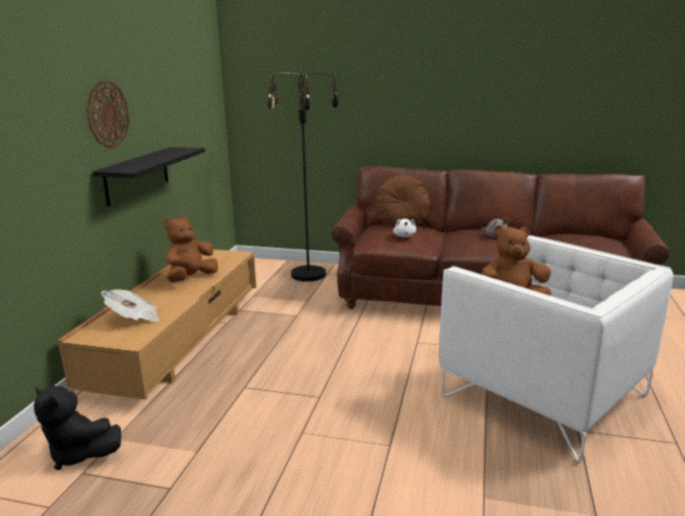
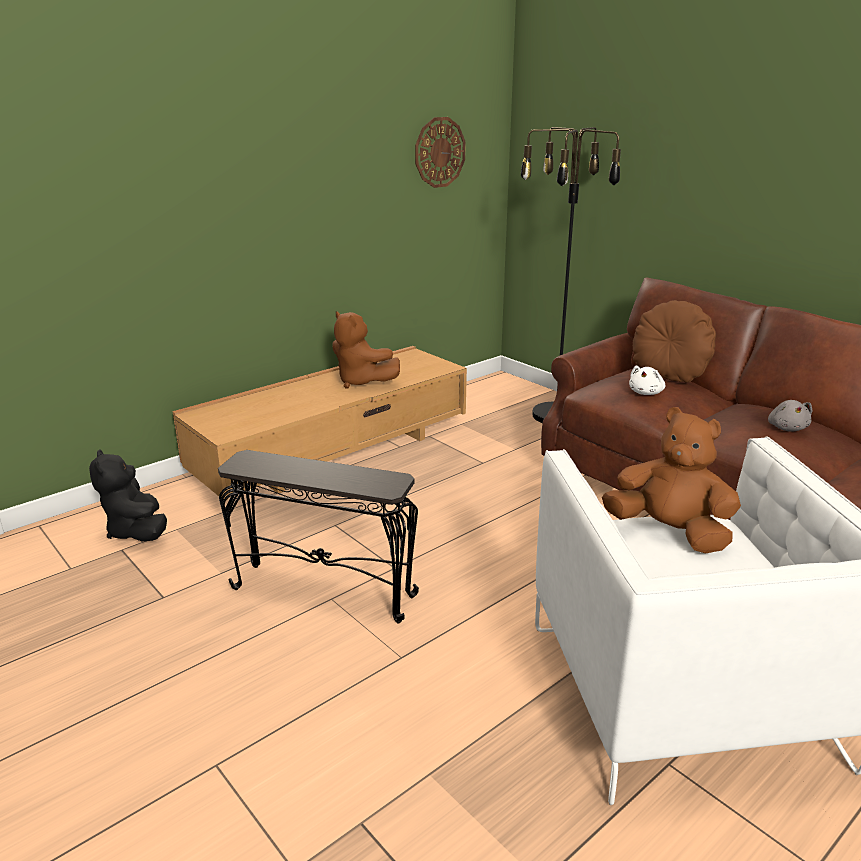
camera: 35 degrees right, 5 degrees up
(107, 114) = (285, 170): wall clock -> wall clock (439, 152)
(134, 318) = (256, 410): newspaper -> none
(137, 175) = (326, 246): black shelf -> none
(191, 278) = (361, 382): brown plush toy -> brown plush toy turned 120 degrees counterclockwise
(292, 431) = (323, 593): none -> black side table

